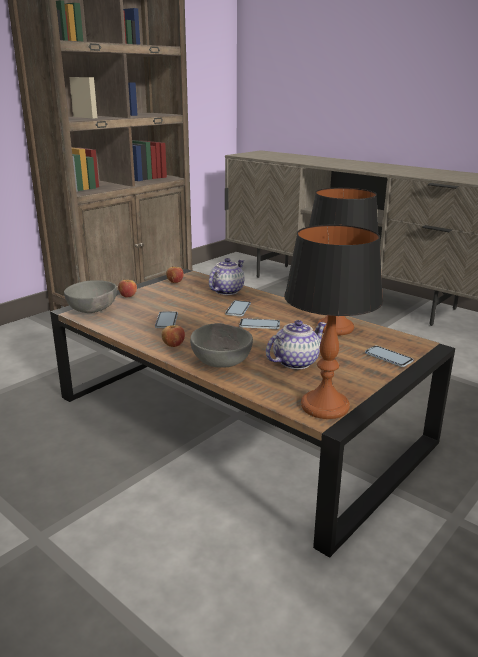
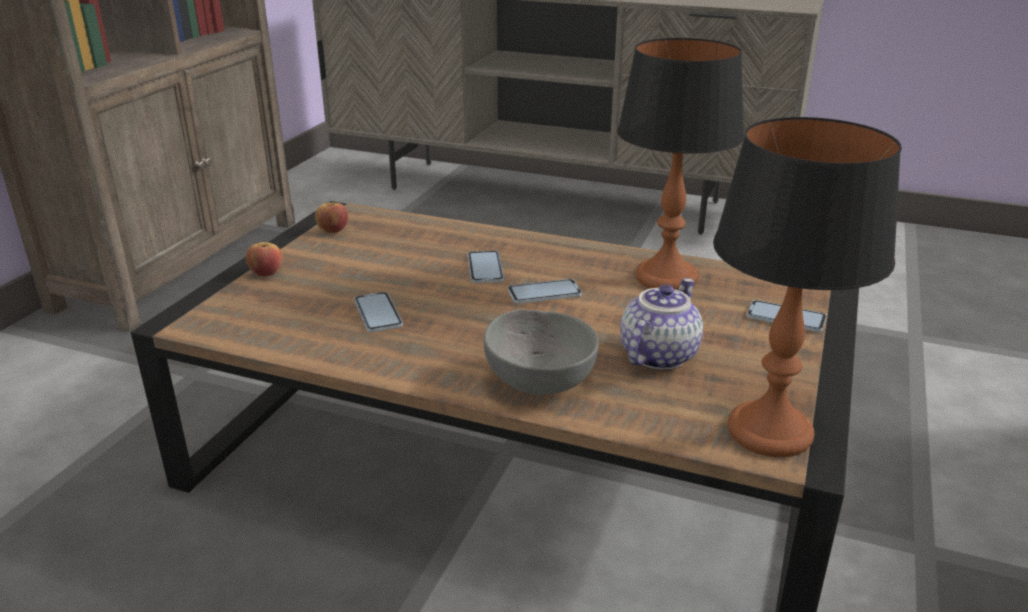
camera: 20 degrees left, 5 degrees up
(93, 311) = (221, 317): grey bowl -> none
(173, 345) = (428, 361): apple -> none
(226, 291) = (437, 235): teapot -> none

